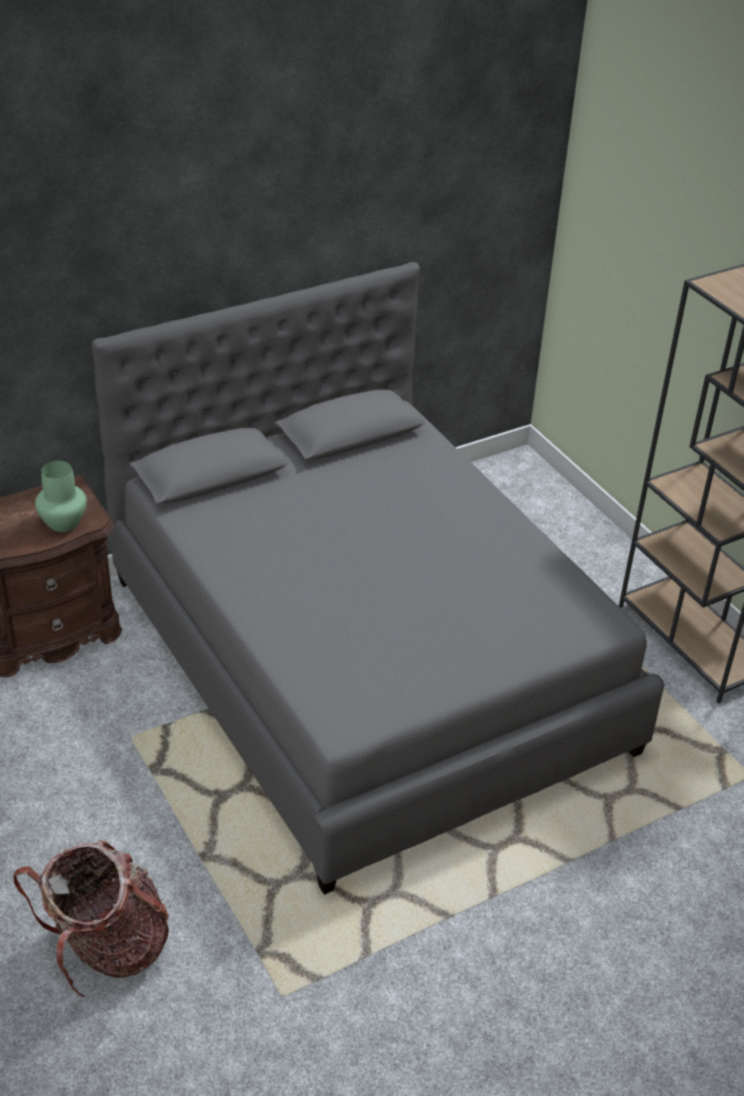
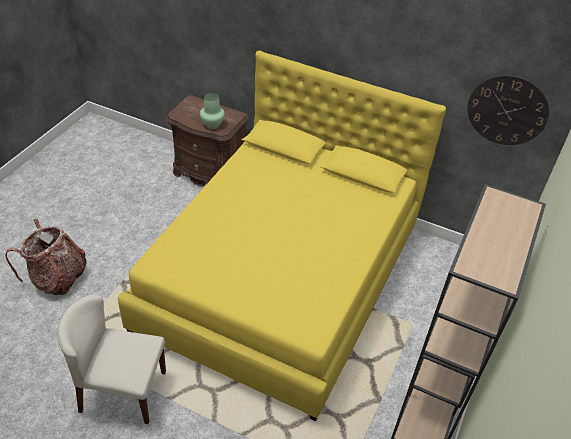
camera: 55 degrees right, 5 degrees up
(365, 662) = (282, 278): grey bed -> yellow bed
(436, 950) = (122, 391): none -> beige chair
(485, 222) = (507, 110): none -> wall clock

